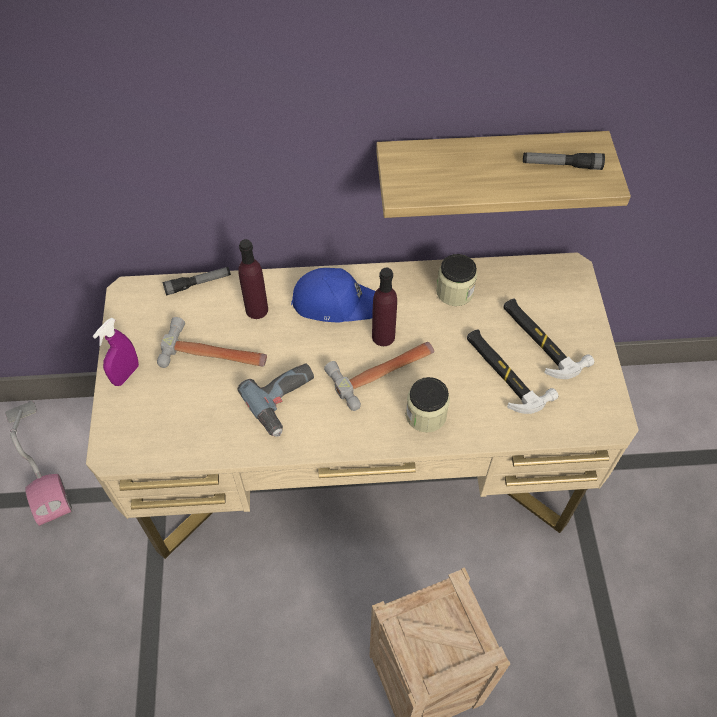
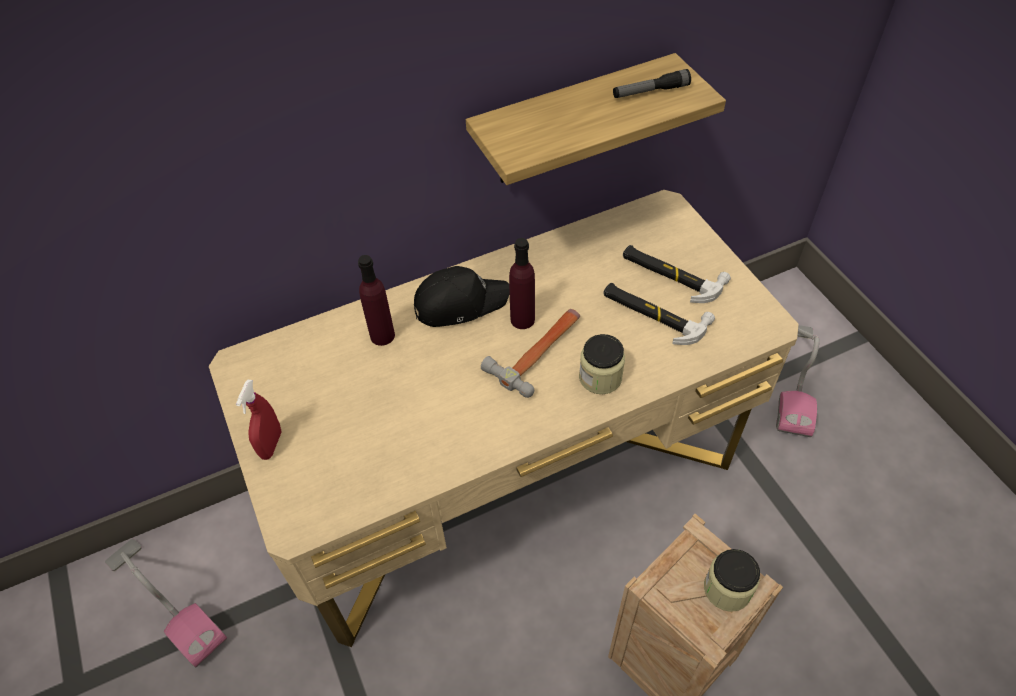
camera: 20 degrees left, 5 degrees down
(126, 374) = (271, 445): purple spray bottle -> red spray bottle
(198, 284) = (308, 331): flashlight -> none
(215, 354) = (359, 393): hammer -> none
(285, 401) = (455, 413): power drill -> none
(336, 302) = (459, 303): blue cap -> black cap
(454, 292) = (570, 257): jar -> jar (727, 589)
(669, 472) = (795, 380): none -> vacuum cleaner

